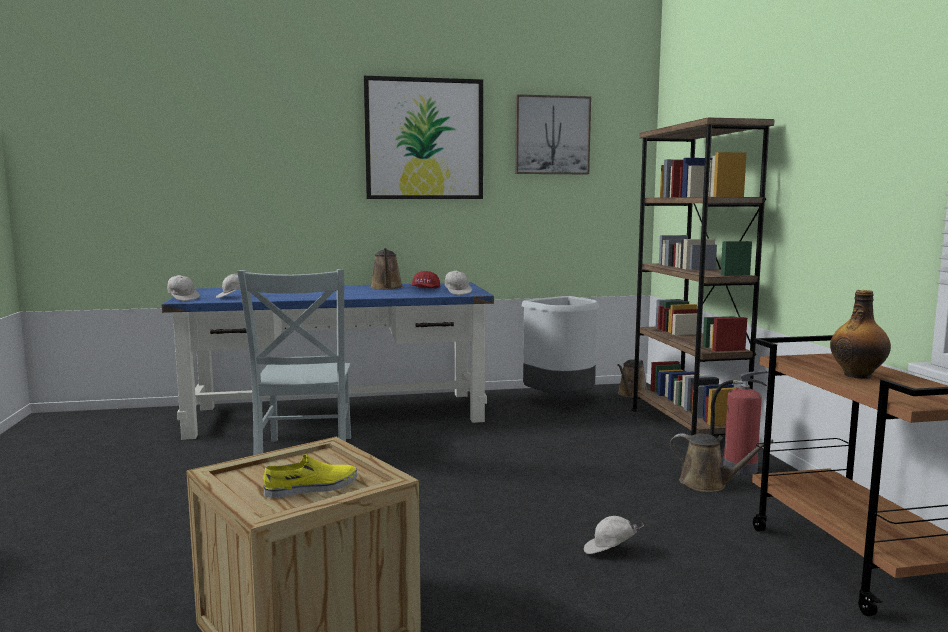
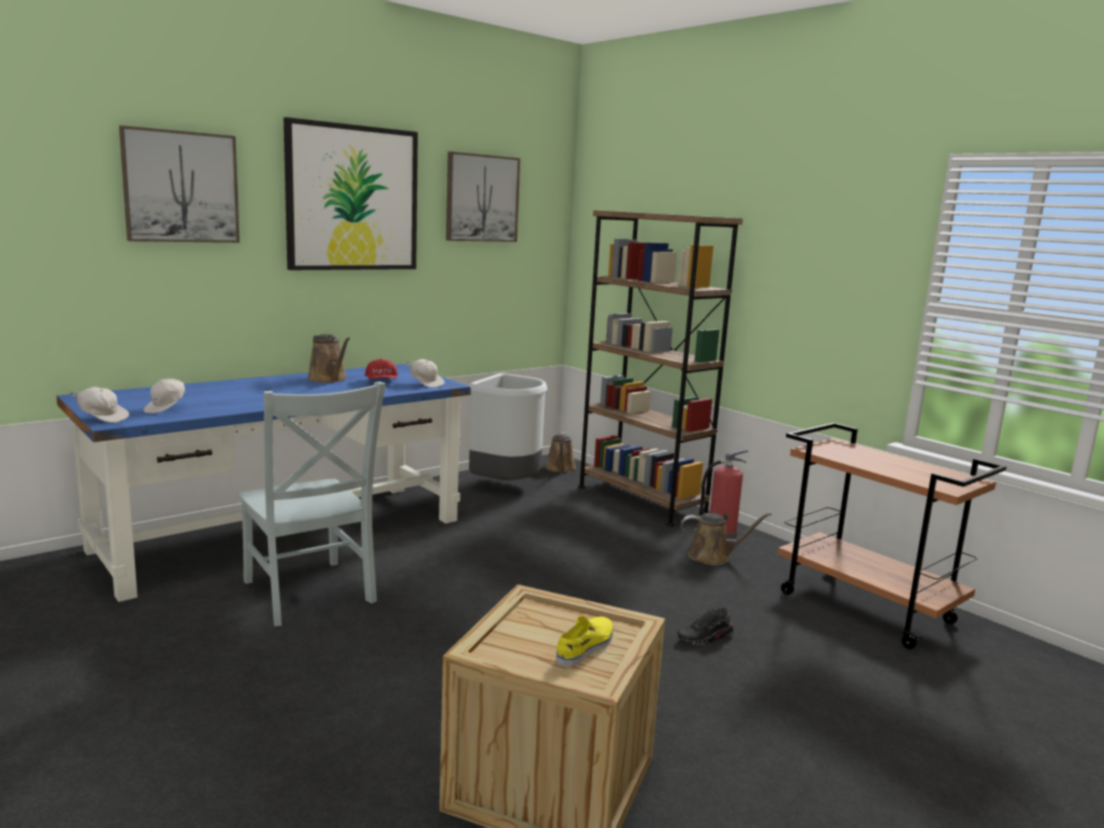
camera: 30 degrees left, 5 degrees up
(282, 135) = (181, 187): none -> picture
(610, 551) = (706, 638): white cap -> black shoe
(858, 375) = (880, 463): bottle -> none

